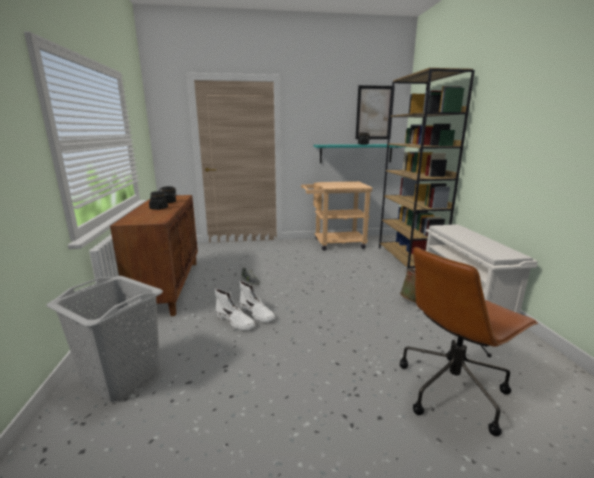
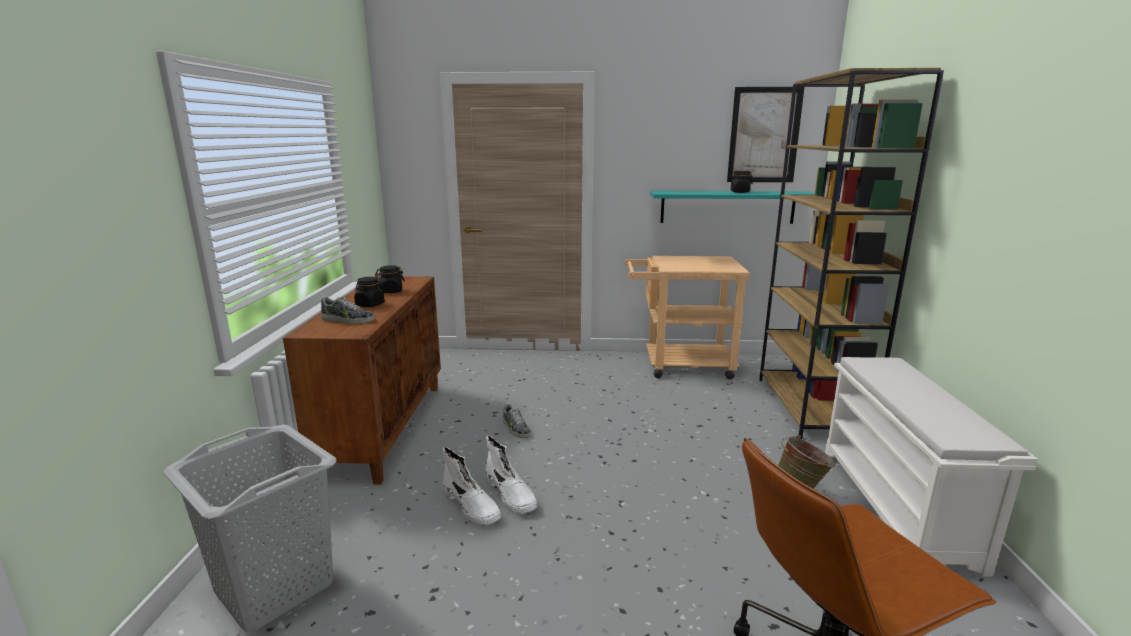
camera: 10 degrees right, 0 degrees up
(148, 216) = (347, 320): none -> shoe

